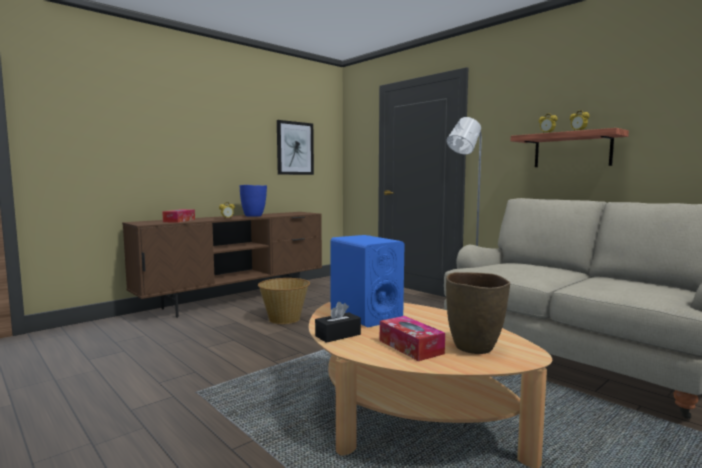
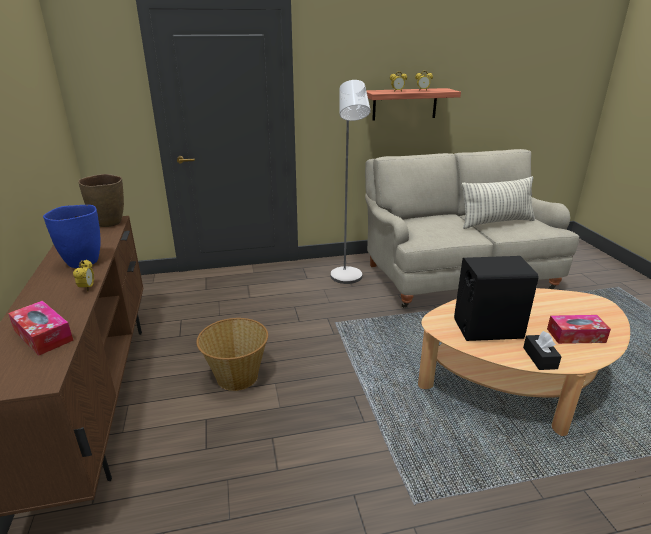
camera: 60 degrees left, 20 degrees up
(295, 148) = (35, 115): picture -> none
(365, 315) = (487, 328): blue speaker -> black speaker
(475, 347) = (581, 313): brown vase -> brown vase (109, 223)
(604, 283) = (496, 222): none -> pillow

